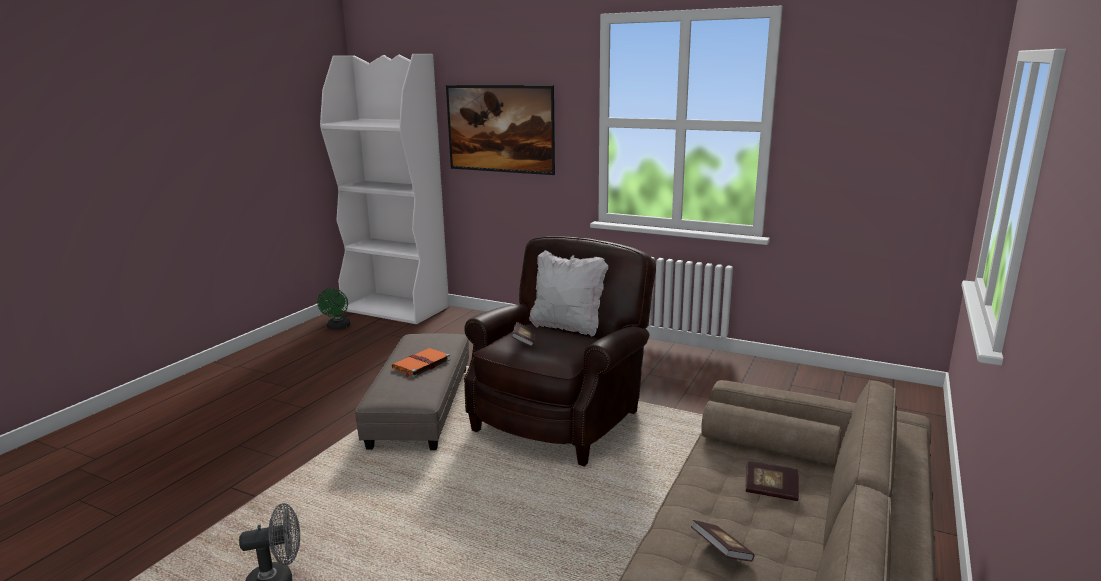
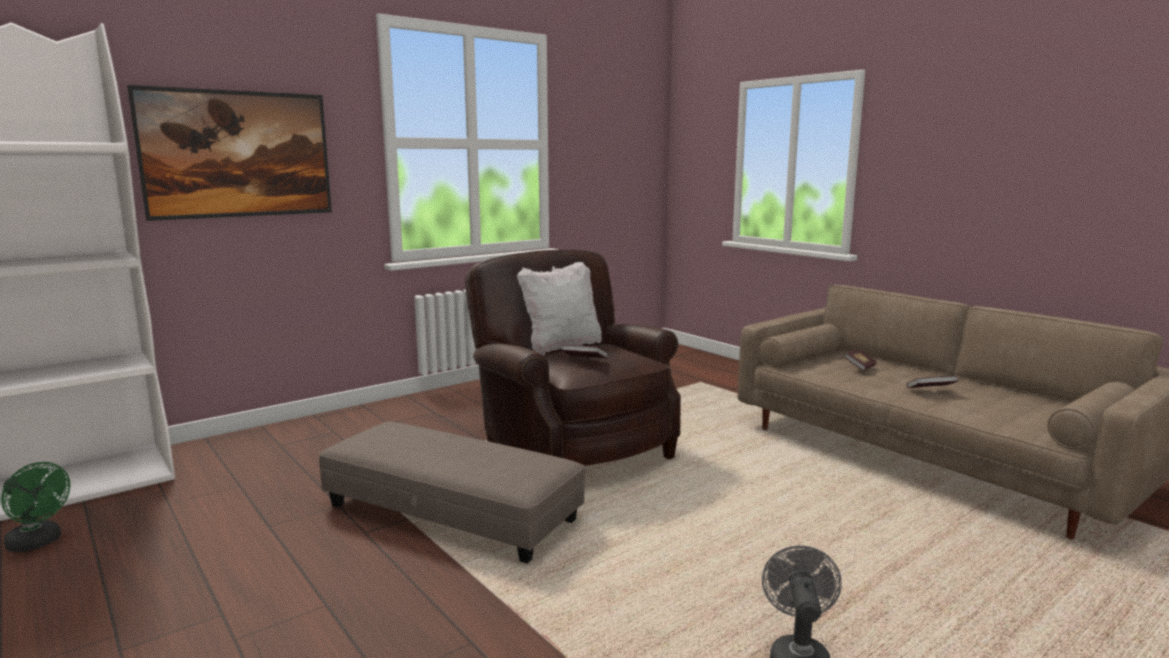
camera: 65 degrees left, 5 degrees down
(420, 364) = (459, 449): orange book -> none

